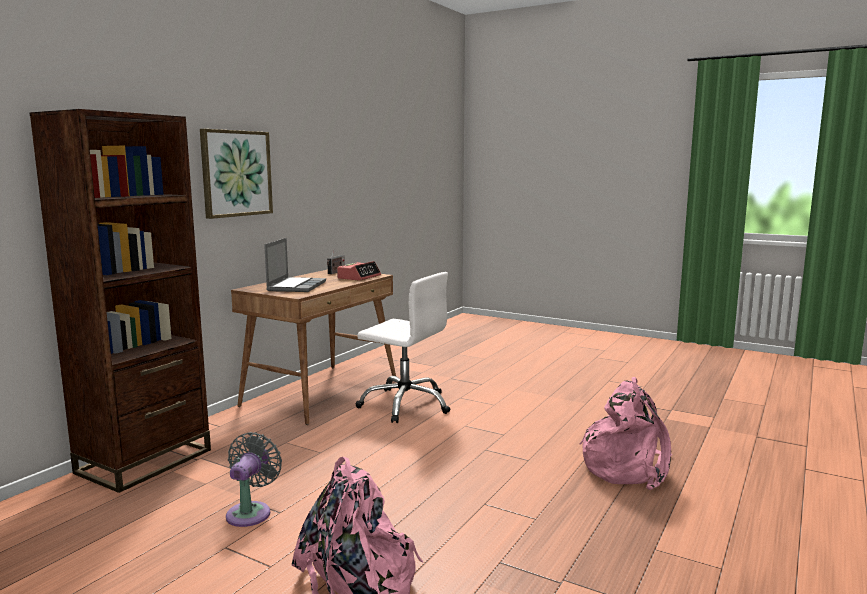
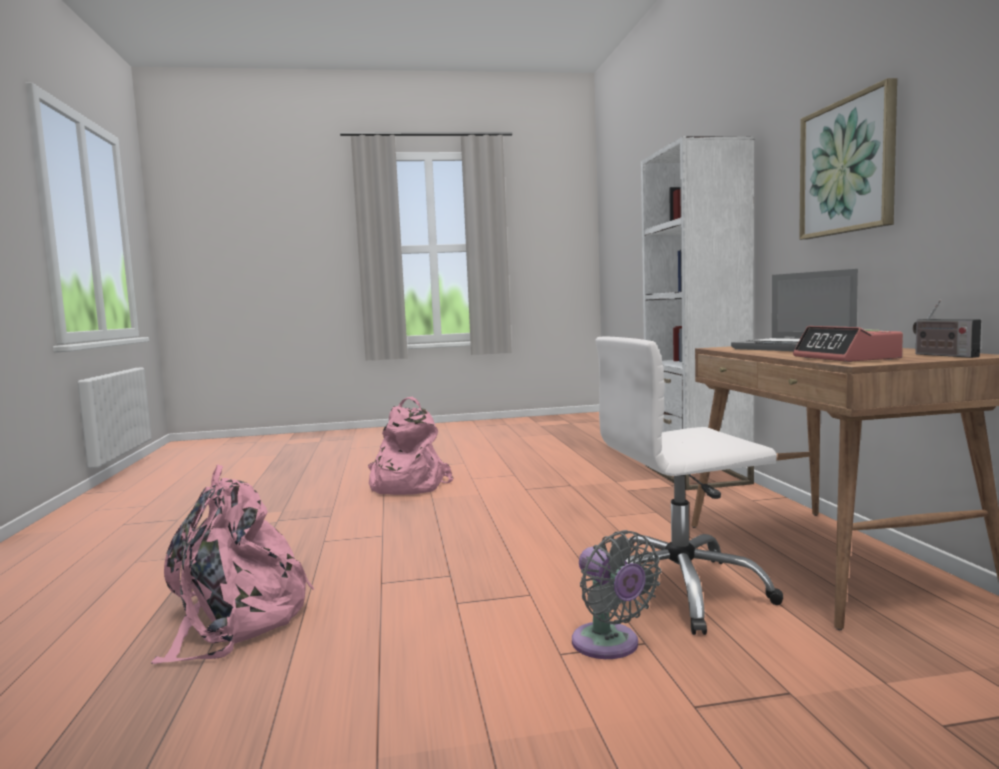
camera: 140 degrees right, 5 degrees down
(145, 461) = (695, 474): brown bookcase -> white bookcase
(251, 512) = (543, 484): grey fan -> grey fan (609, 645)

